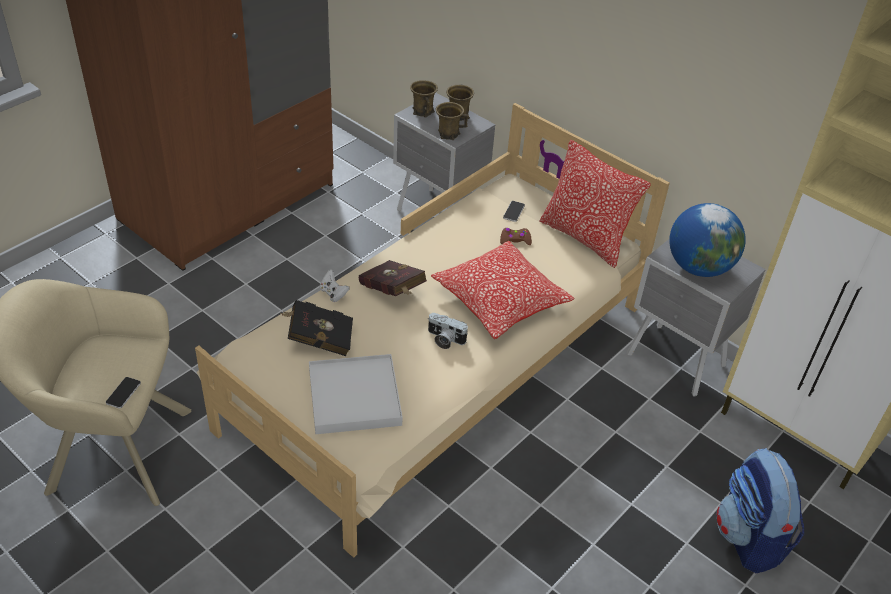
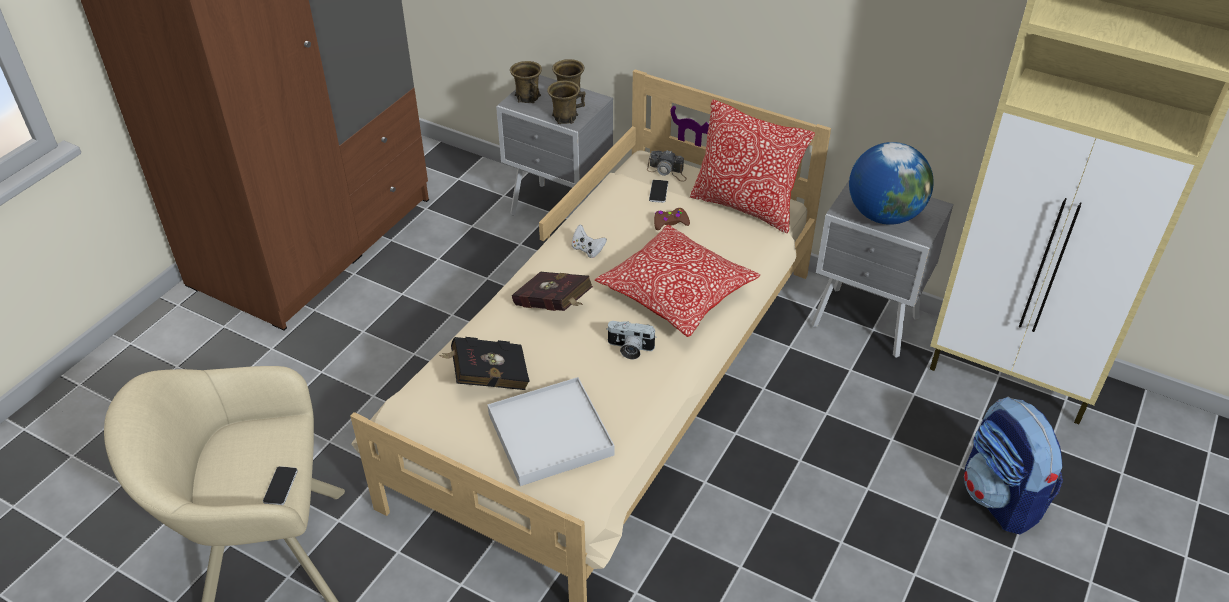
camera: 10 degrees left, 0 degrees up
(333, 293) = (487, 322): white game controller -> white game controller (587, 250)
(527, 196) = (667, 171): none -> camera

